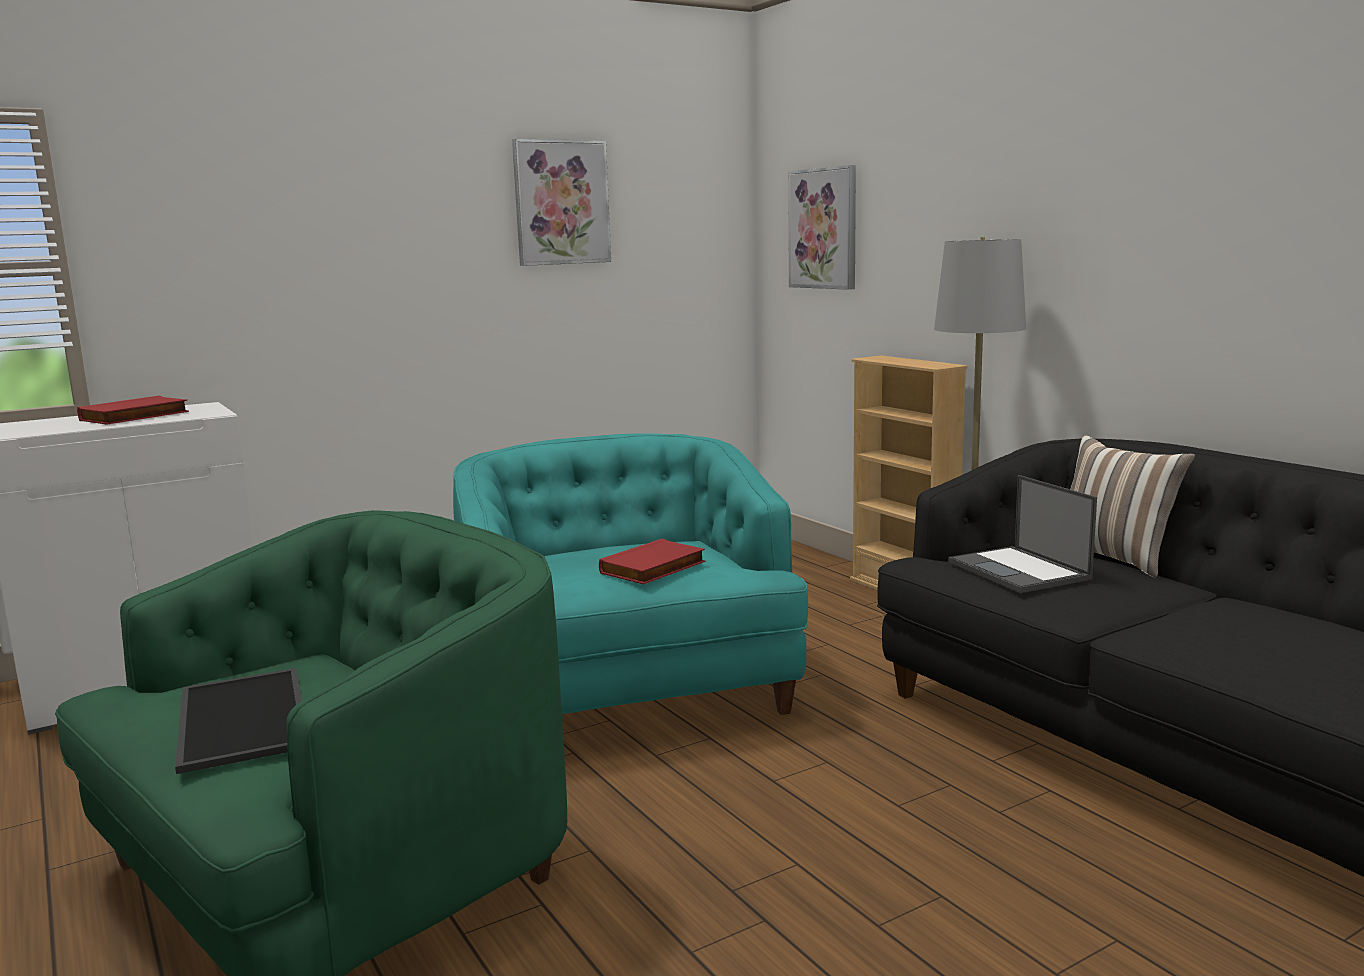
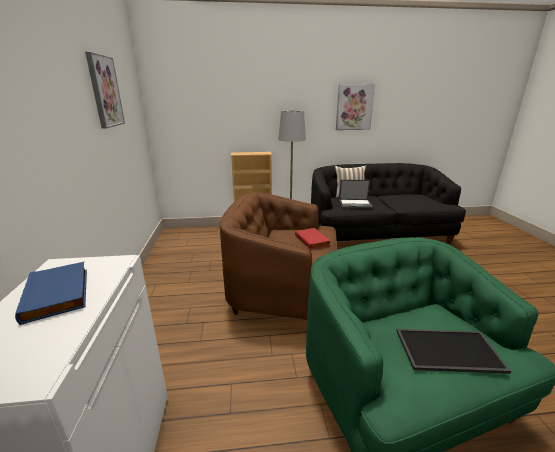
camera: 65 degrees left, 10 degrees up
(135, 416) = (59, 294): red book -> blue book
(624, 691) = (284, 291): turquoise armchair -> brown armchair
(823, 228) = (191, 105): picture -> picture (354, 107)

